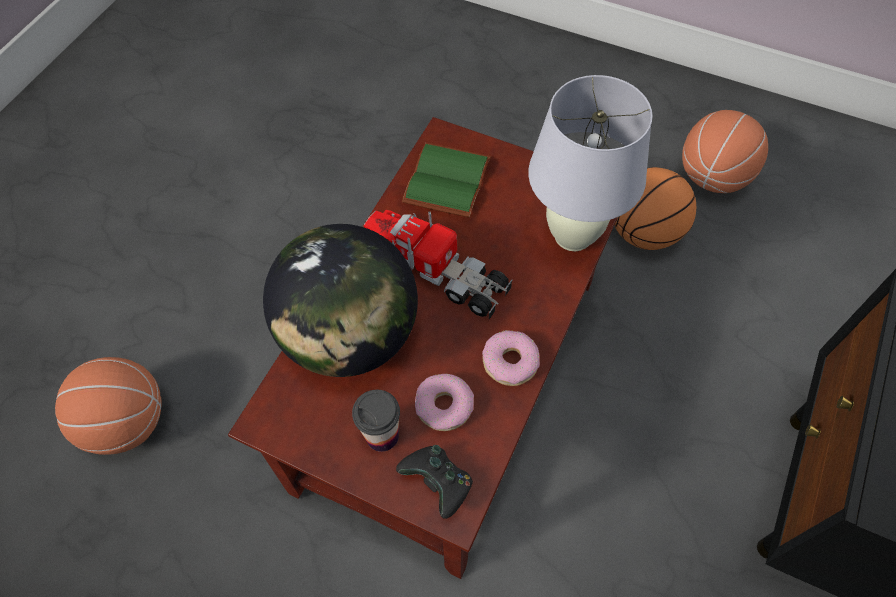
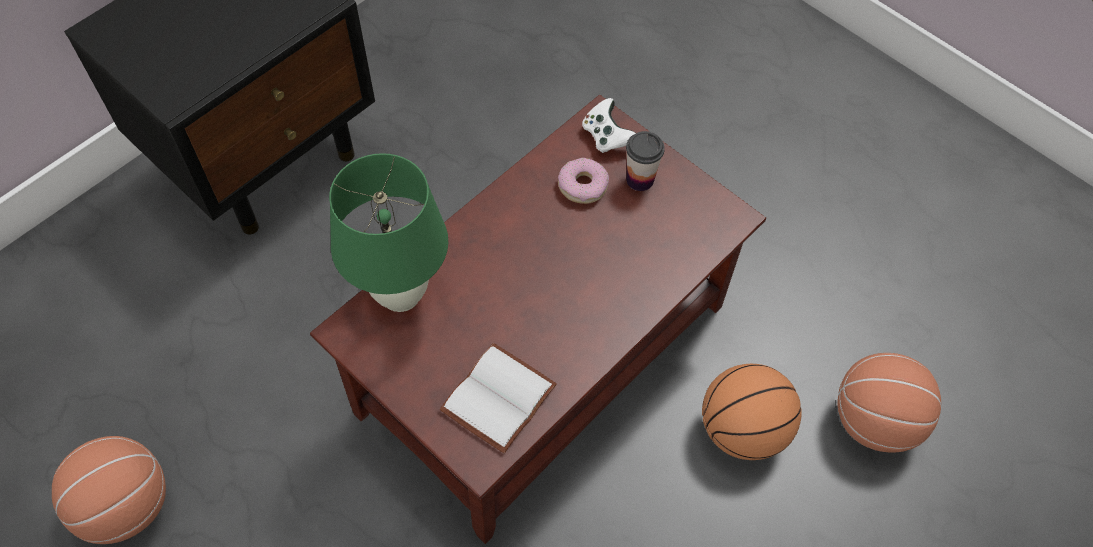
camera: 165 degrees left, 0 degrees up
(351, 335) = (645, 265): globe -> none
(435, 270) = (548, 302): toy truck -> none
(438, 483) = (606, 136): black game controller -> white game controller
(445, 179) = (500, 401): green book -> white book
(510, 362) = (515, 202): donut -> none
(573, 235) = (400, 295): white table lamp -> green table lamp
(644, 232) = (257, 457): basketball -> basketball (742, 429)

